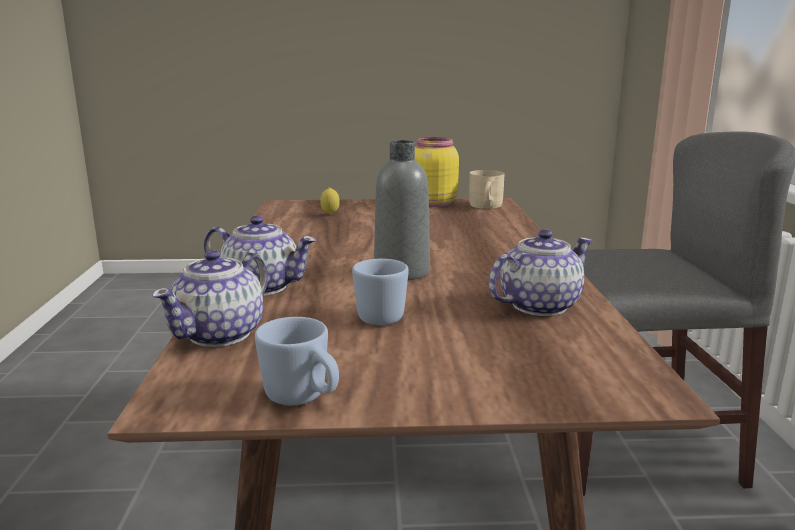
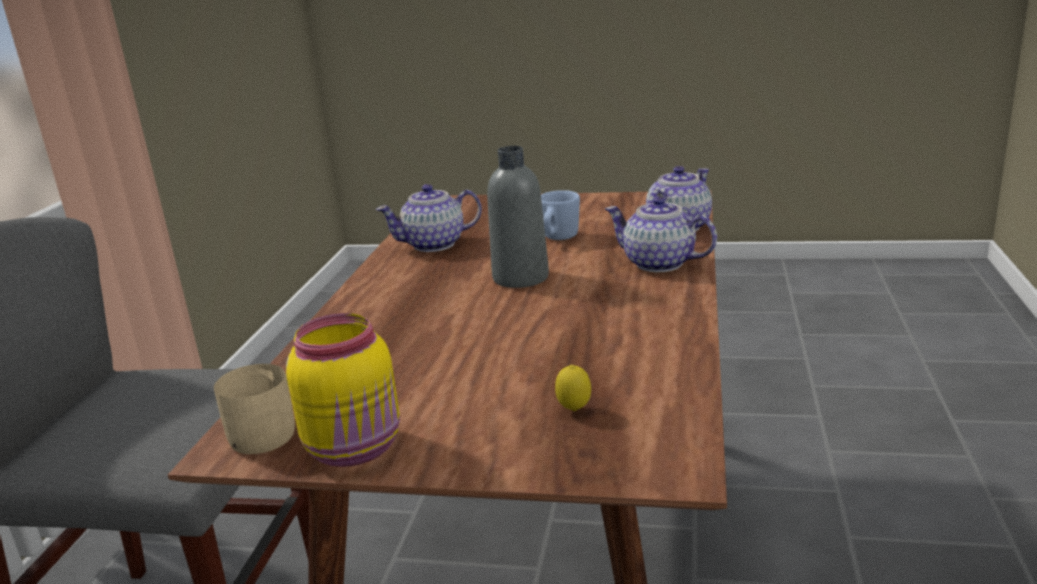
camera: 165 degrees left, 5 degrees up
(303, 399) = (618, 199): blue mug -> none

